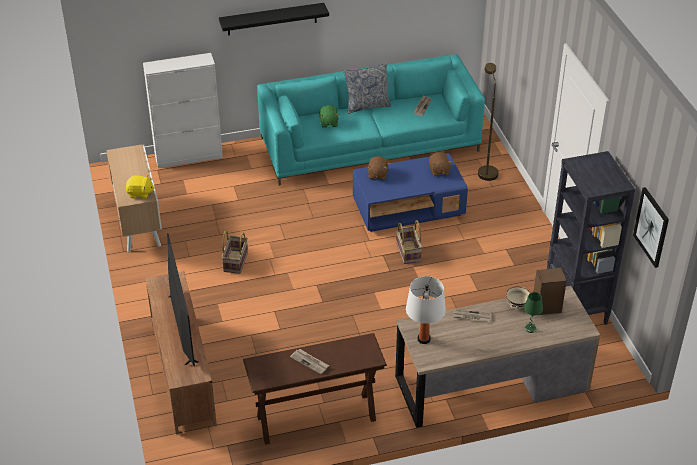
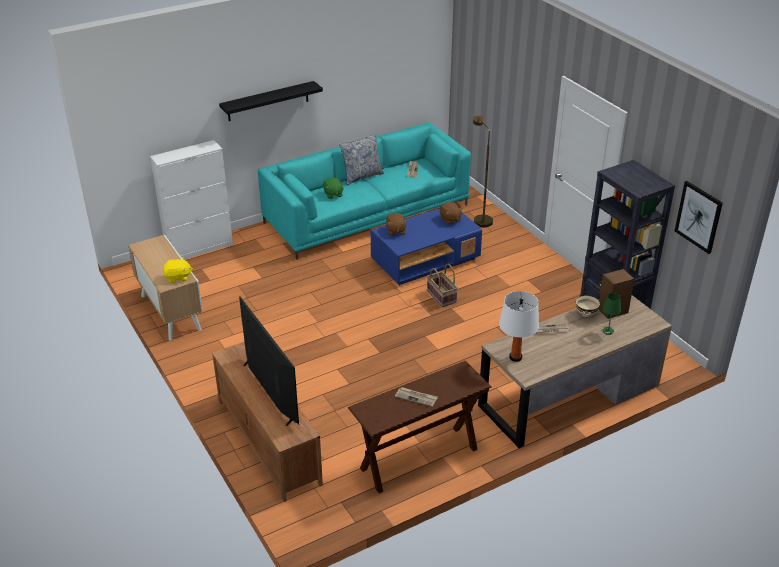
camera: 15 degrees left, 5 degrees down
(235, 262) = (281, 331): basket -> none

